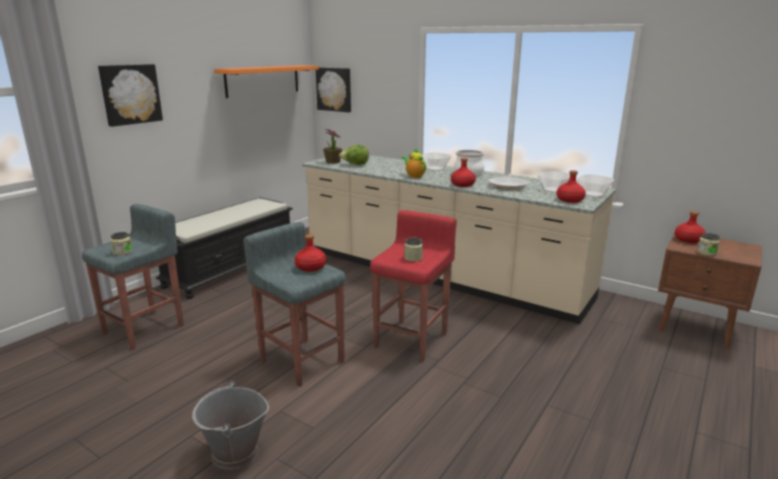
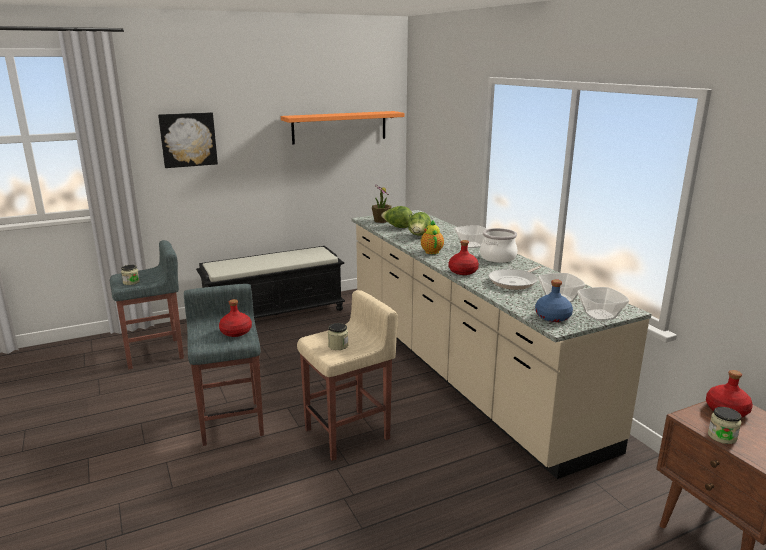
camera: 30 degrees right, 0 degrees up
(235, 453) = (98, 485): grey bucket -> none
(334, 89) = (421, 139): picture -> none
(384, 168) = (419, 236): none -> lettuce
(412, 339) = (348, 433): red stool -> beige stool
(569, 200) = (552, 317): red bottle -> blue bottle

